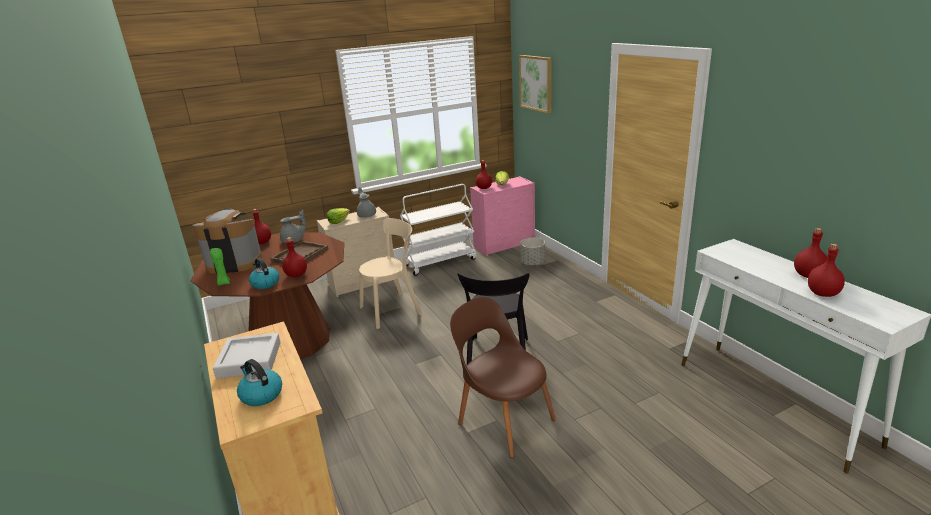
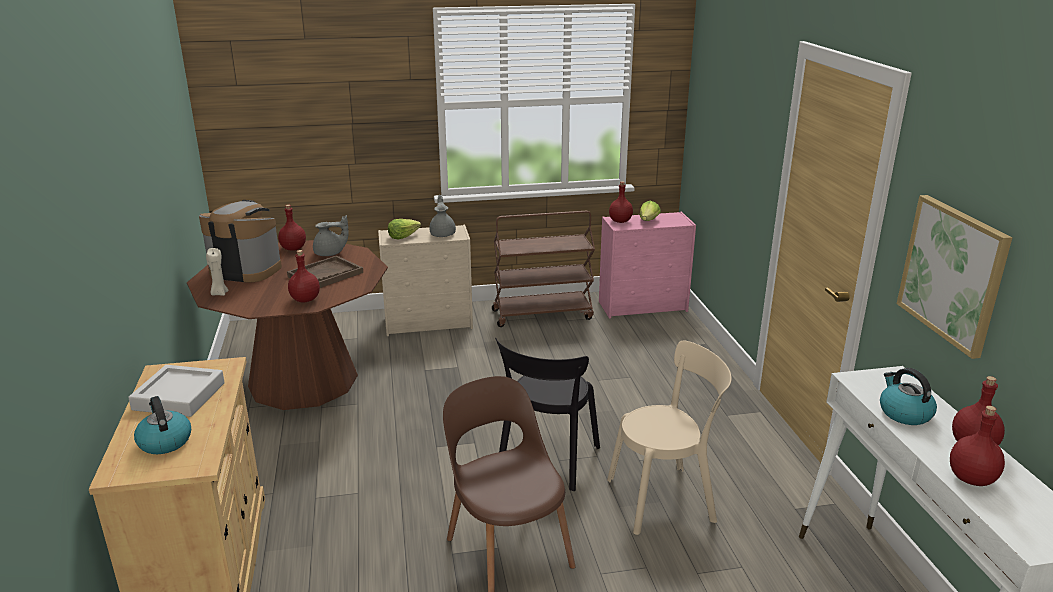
camera: 15 degrees right, 0 degrees up
(223, 283) = (219, 293): green candle -> beige candle
(265, 283) = (263, 303): kettle -> kettle (904, 413)
(393, 310) = (447, 368): beige chair -> beige chair (665, 499)
(440, 262) = (542, 314): white cart -> brown cart
(533, 263) = (668, 341): grey planter -> none
(536, 83) = (714, 81): picture -> picture (953, 273)

